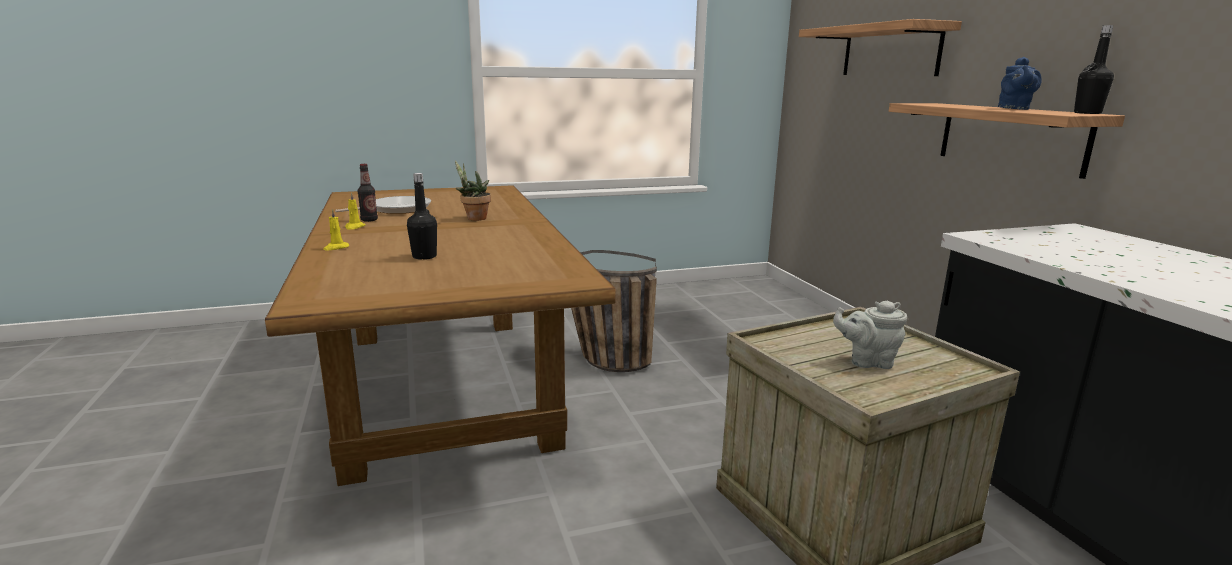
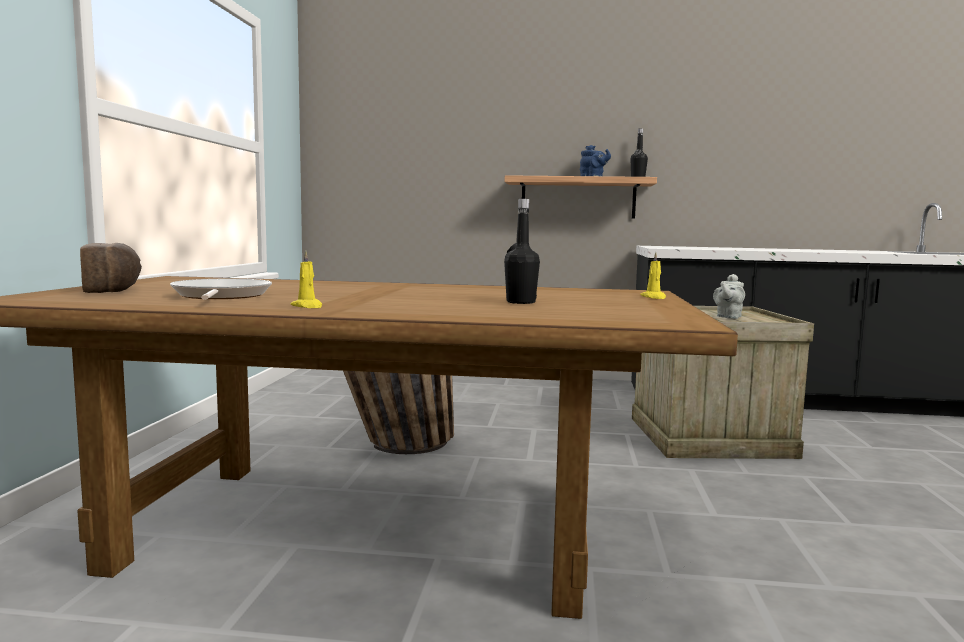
camera: 65 degrees left, 10 degrees down
(336, 248) = (430, 313): yellow candle -> yellow candle (654, 297)
(369, 220) = (271, 303): bottle -> none
(414, 194) = (114, 289): none -> bread
(474, 218) = (349, 289): potted plant -> none
(890, 51) = (451, 139): shelf -> none

